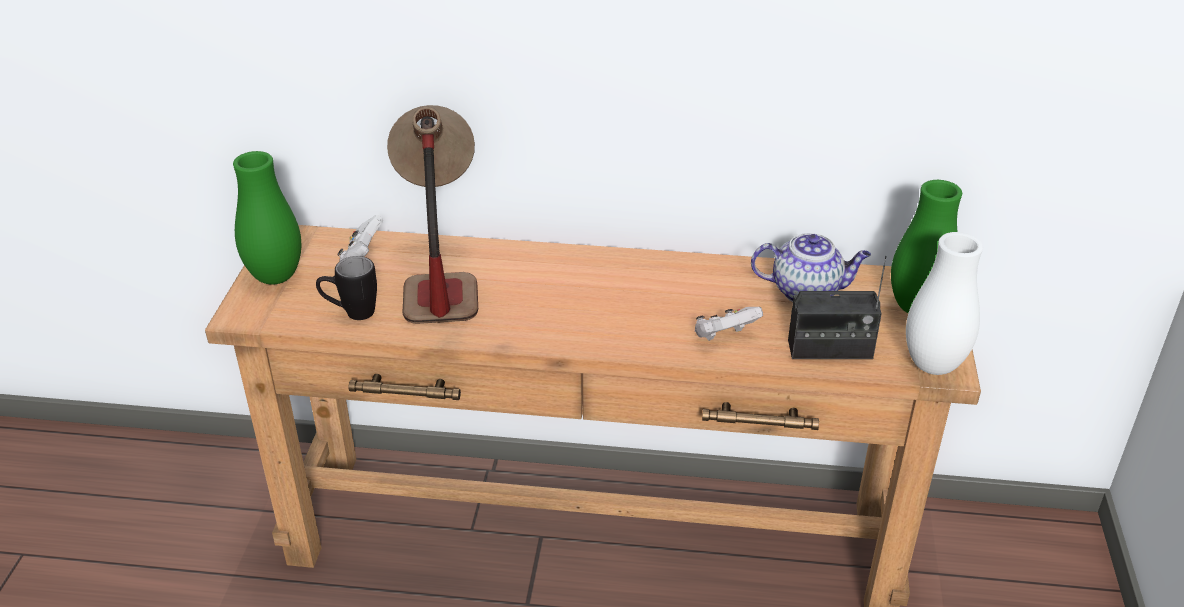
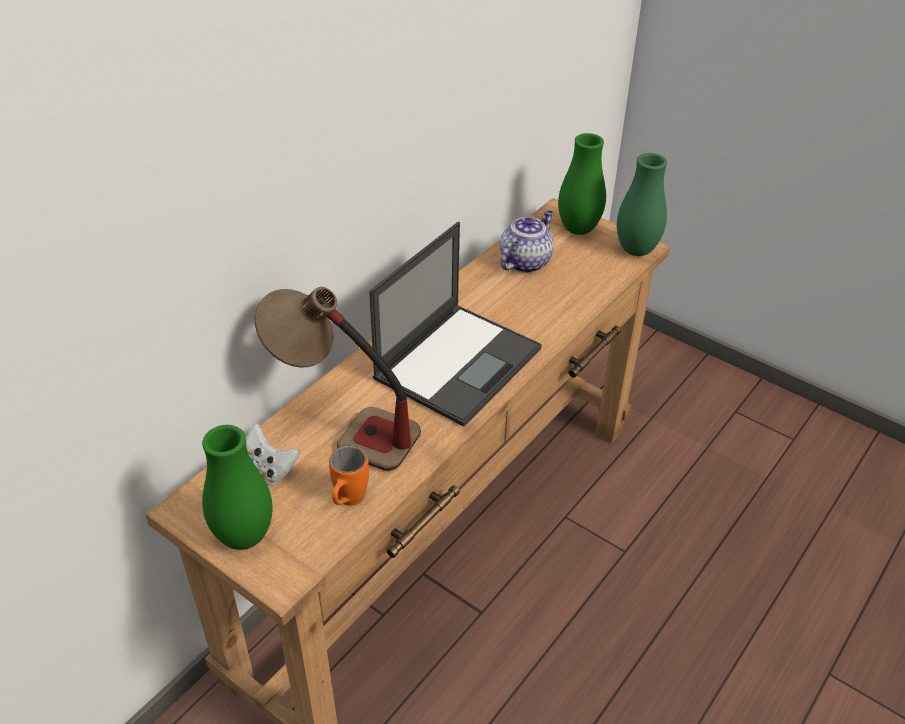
camera: 60 degrees left, 5 degrees up
(351, 313) = (348, 502): black mug -> orange mug
(593, 306) = (459, 362): none -> laptop
(724, 337) = (544, 317): white game controller -> none
(830, 350) = (592, 281): radio -> none
(933, 365) = (636, 250): white vase -> green vase

